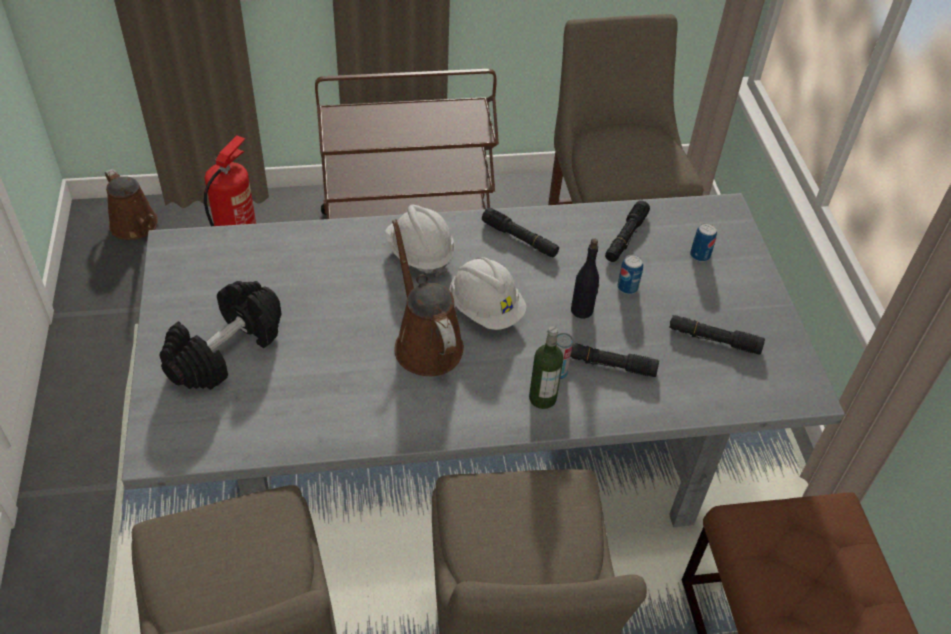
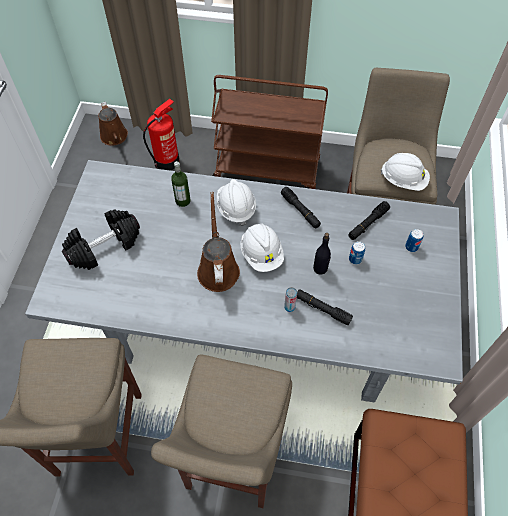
camera: 20 degrees right, 10 degrees up
(542, 398) = (273, 322): bottle -> bottle (183, 201)
(650, 173) = (403, 180): none -> white hard hat
(713, 339) = (396, 308): black flashlight -> none

